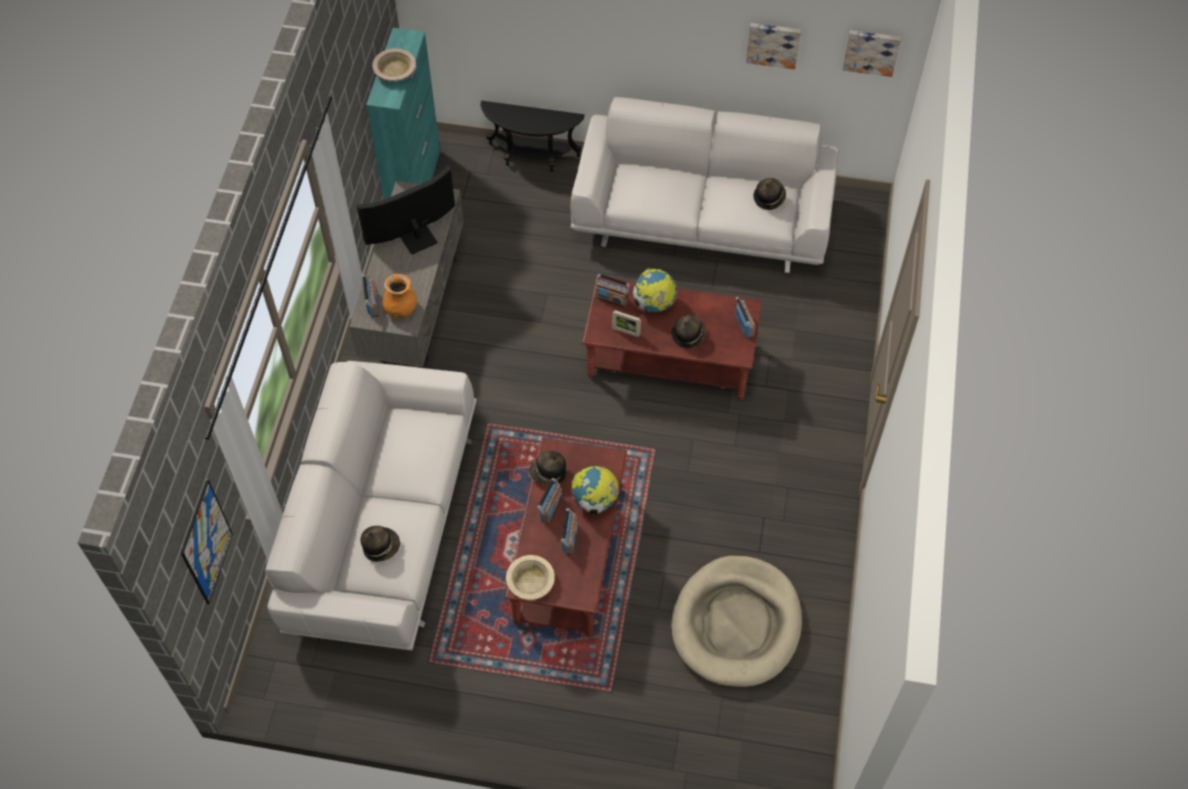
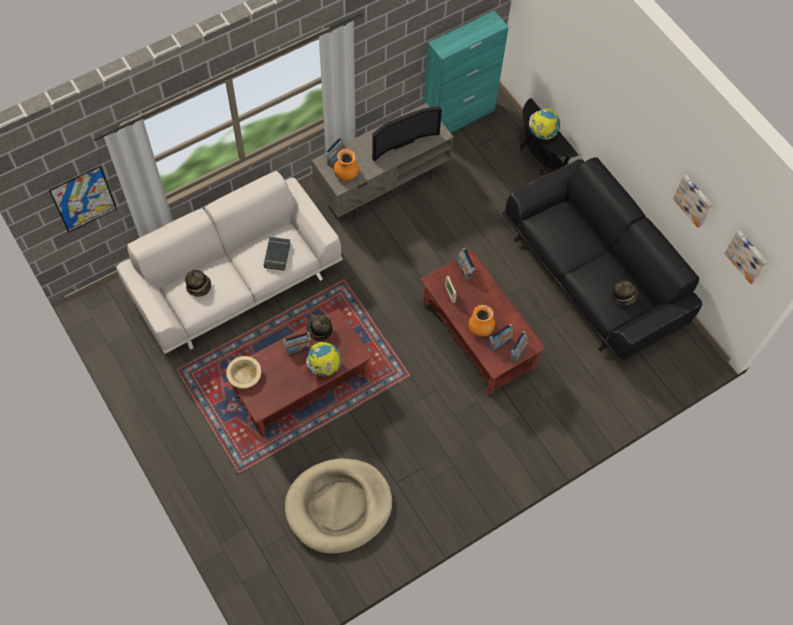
camera: 45 degrees right, 5 degrees up
(395, 71) = (465, 36): beige bowl -> none
(416, 234) = (401, 141): television -> television turned 135 degrees clockwise
(421, 445) = (277, 255): none -> black book
(570, 539) = (288, 373): radio -> radio (500, 343)
(654, 304) = (483, 293): globe -> globe (542, 133)
(688, 335) = (480, 328): hat -> orange vase
(703, 218) = (593, 276): white sofa -> black sofa

